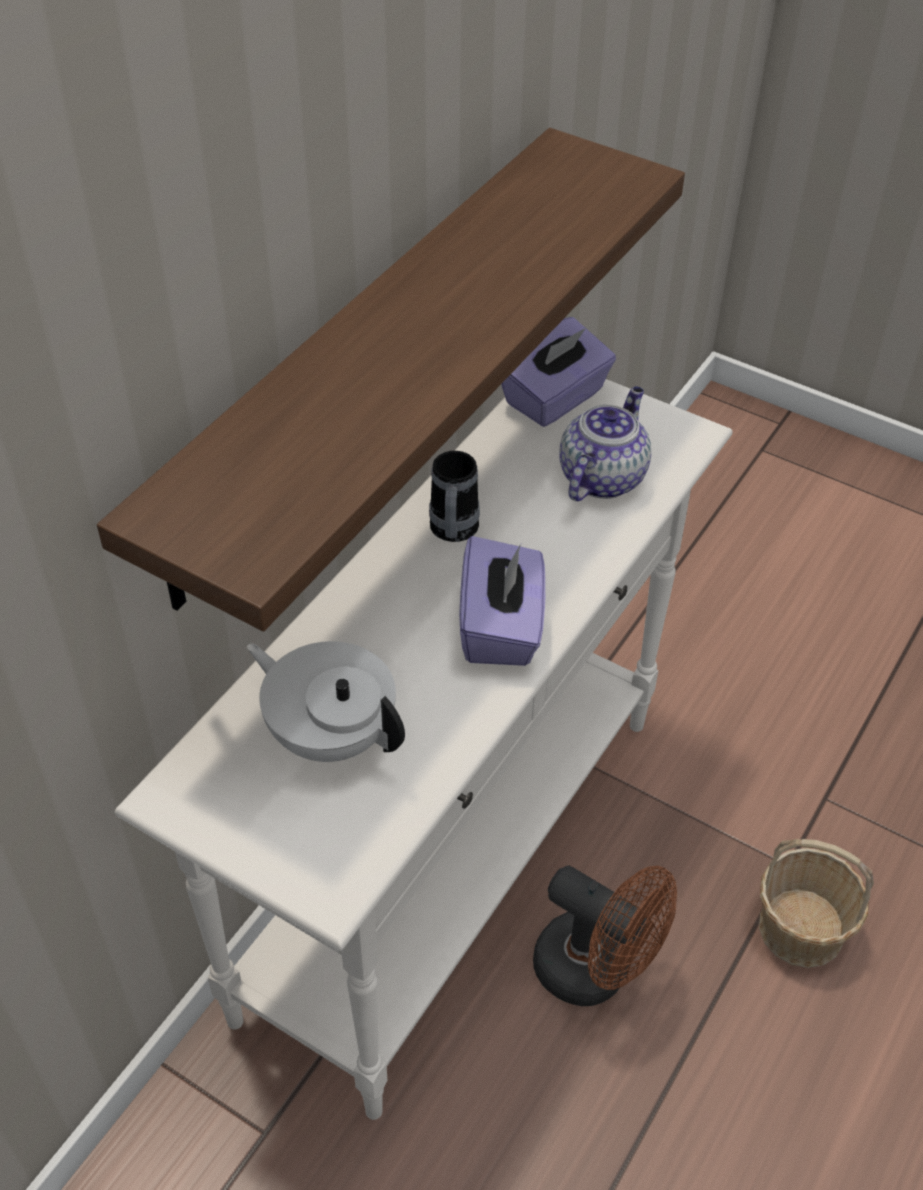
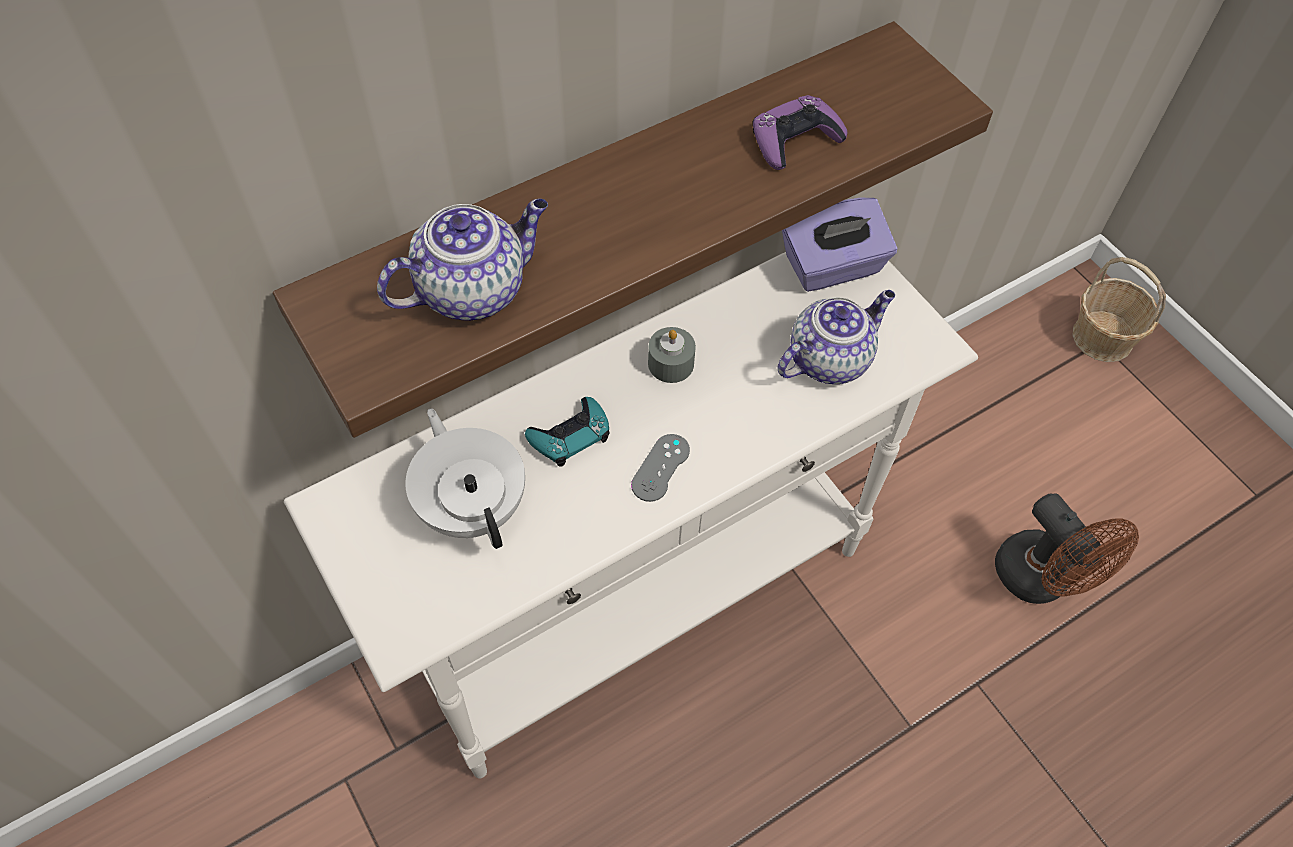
camera: 25 degrees right, 10 degrees up
(309, 454) = (473, 289): none -> teapot
(392, 633) = (570, 436): none -> turquoise game controller
(452, 533) = (671, 363): mug -> grey candle
(501, 628) = (660, 468): purple tissue box -> grey game controller
(529, 242) = (795, 140): none -> purple game controller
(596, 971) = (704, 742): brown fan -> brown fan (1041, 580)
(801, 929) = (892, 786): basket -> basket (1102, 338)

